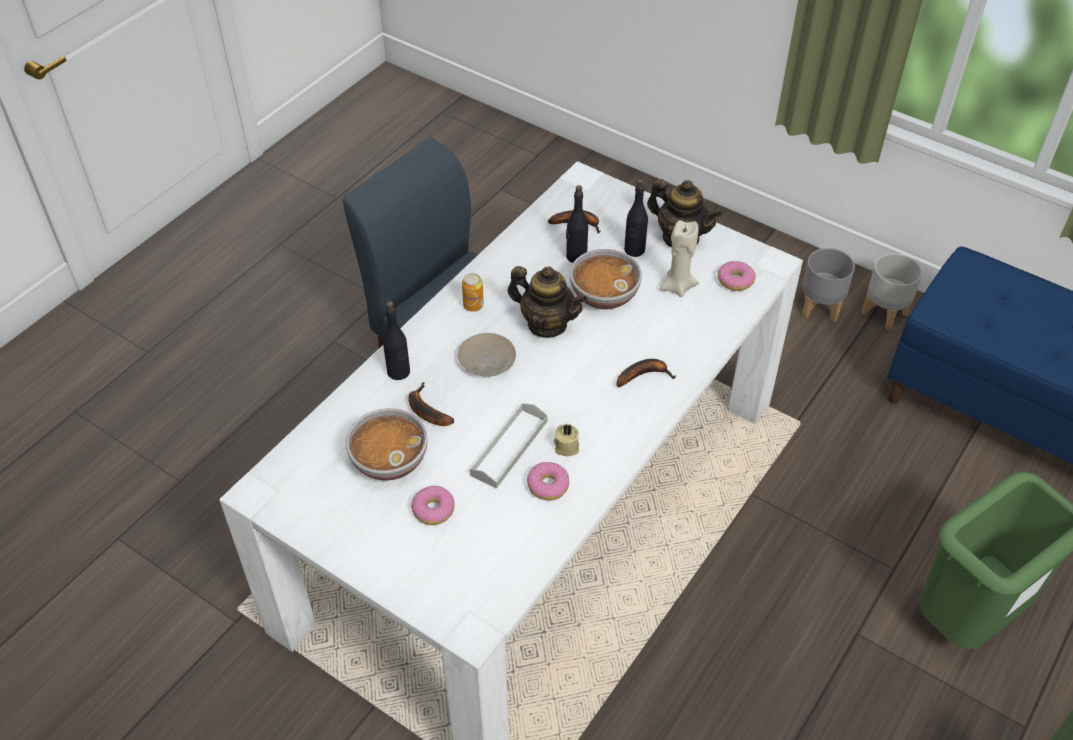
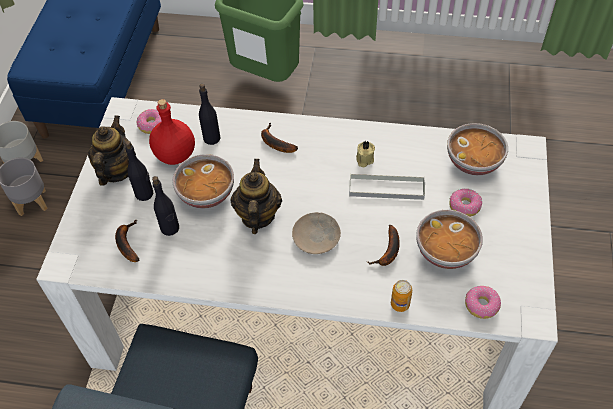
camera: 115 degrees left, 5 degrees up
(399, 372) = (364, 288): black bottle -> black bottle (212, 138)
(473, 305) = (263, 273): can -> can (400, 304)
(490, 557) = (474, 162): none -> bowl
(547, 485) = (401, 156): donut -> donut (481, 305)
(677, 287) = (175, 154): beige candle -> red bottle

